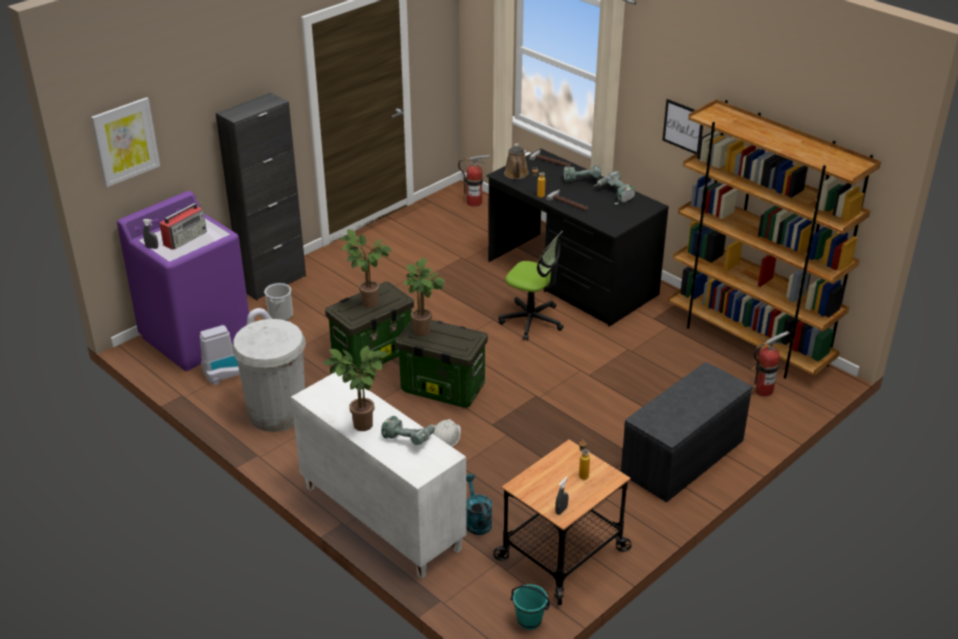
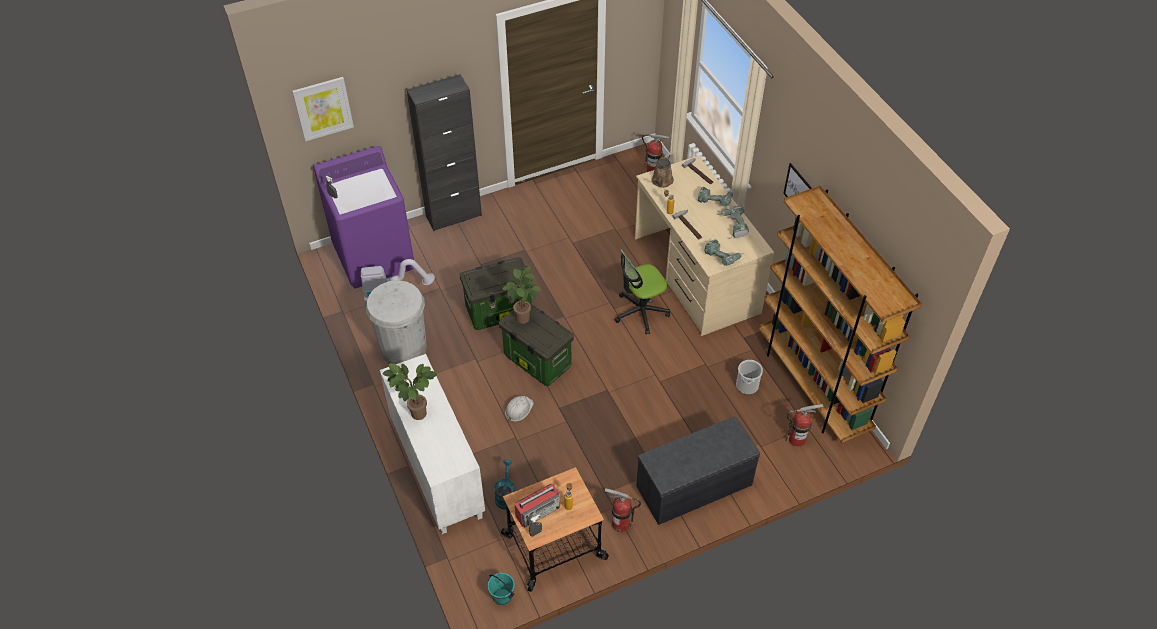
camera: 20 degrees right, 15 degrees up
(186, 238) = (362, 192): radio -> radio (538, 511)
(280, 315) = (445, 251): bucket -> bucket (747, 385)
(367, 304) = (493, 277): potted plant -> none
(409, 437) = (446, 436): power drill -> power drill (723, 257)
(532, 320) = (640, 312): office chair -> office chair turned 105 degrees clockwise
(571, 278) = (695, 275): black desk -> beige desk
(624, 513) = (620, 524): none -> fire extinguisher

